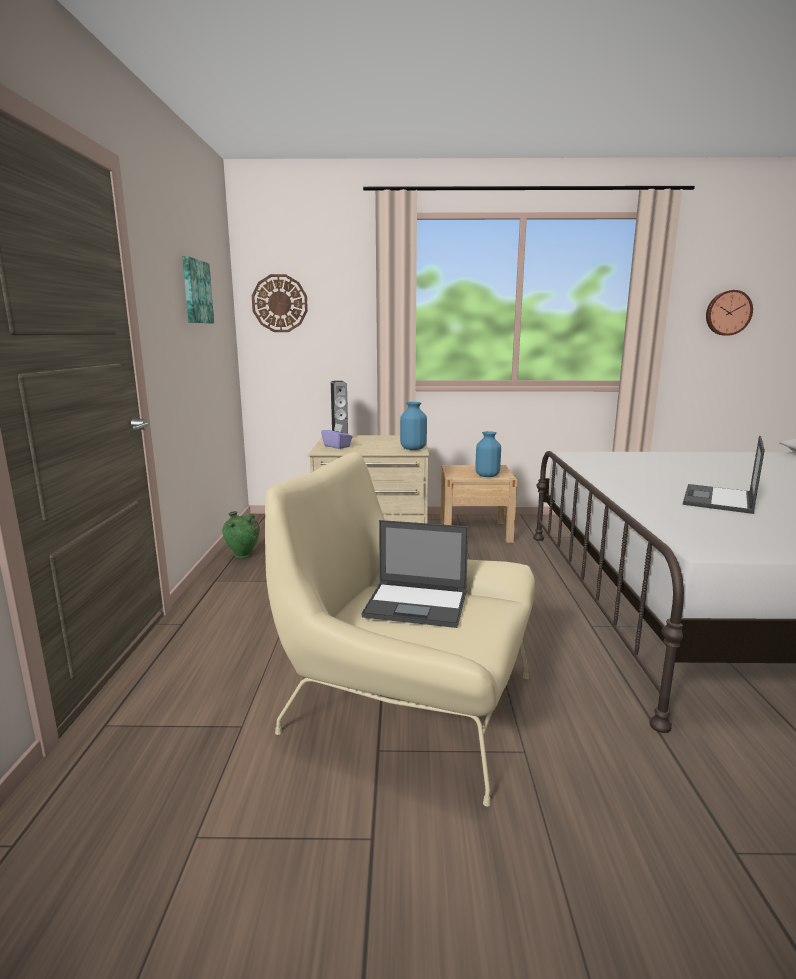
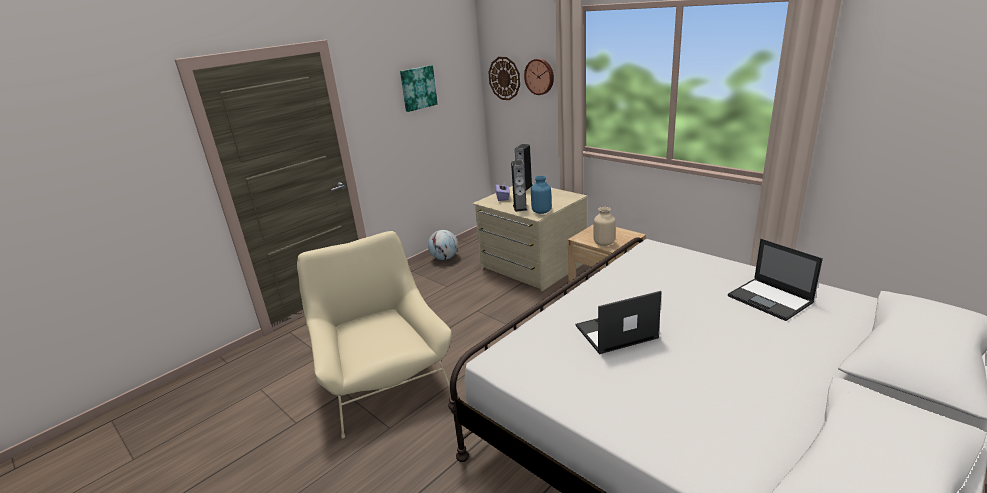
camera: 45 degrees right, 10 degrees up
(243, 556) = (444, 258): green vase -> globe
(380, 449) = (520, 207): none -> speaker
(417, 605) = (381, 329): laptop -> laptop (770, 299)
(487, 475) = (604, 243): blue vase -> beige vase
(727, 313) = (922, 114): wall clock -> wall clock (540, 76)

